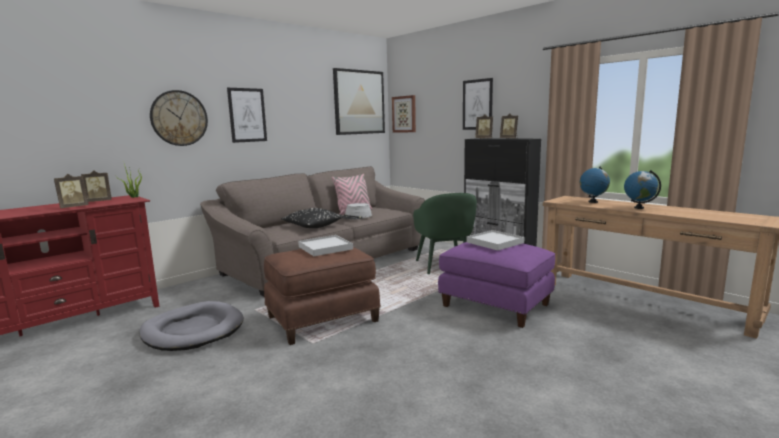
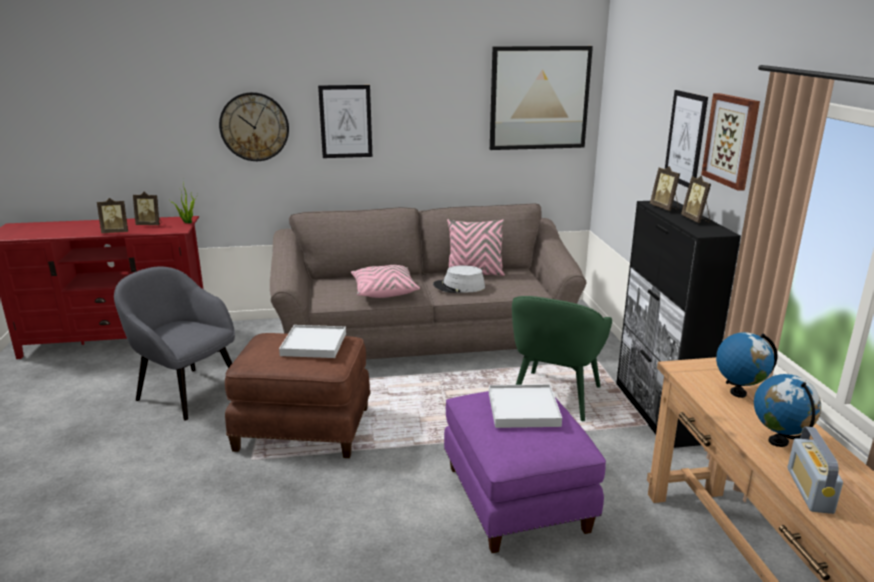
camera: 35 degrees right, 10 degrees up
(193, 330) = (188, 392): grey dog bed -> grey armchair
(312, 226) = (384, 291): black pillow -> pink pillow
(404, 114) = (613, 123): picture -> picture (731, 140)
(679, 214) = (809, 490): none -> radio

